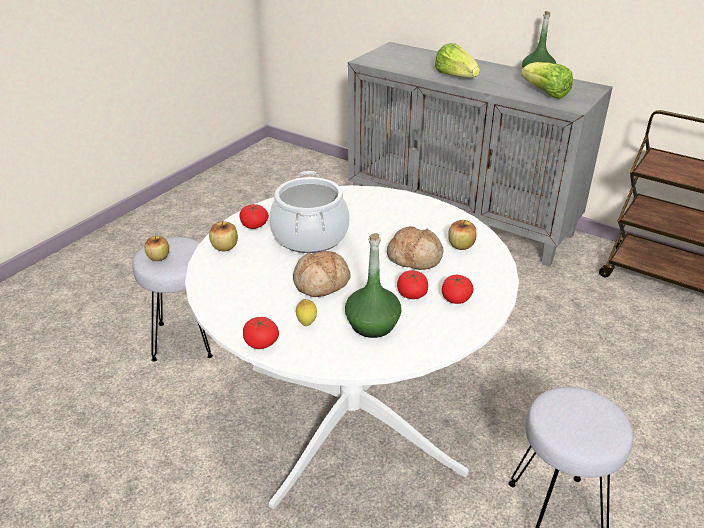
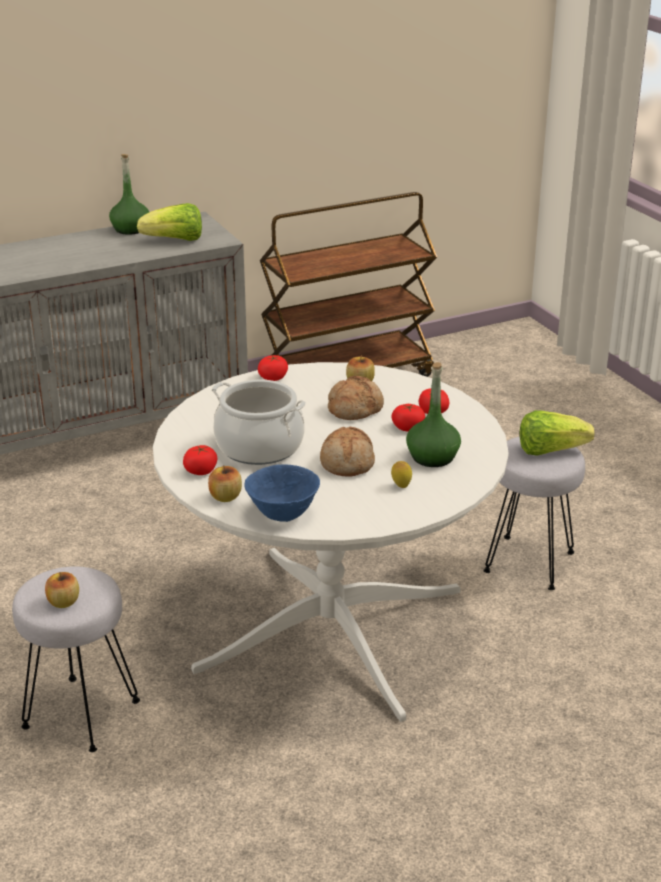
camera: 60 degrees left, 5 degrees down
(217, 279) = (282, 514): none -> blue bowl
(261, 342) = (407, 514): tomato -> tomato (273, 377)
(455, 76) = (66, 262): lettuce -> lettuce (550, 450)

